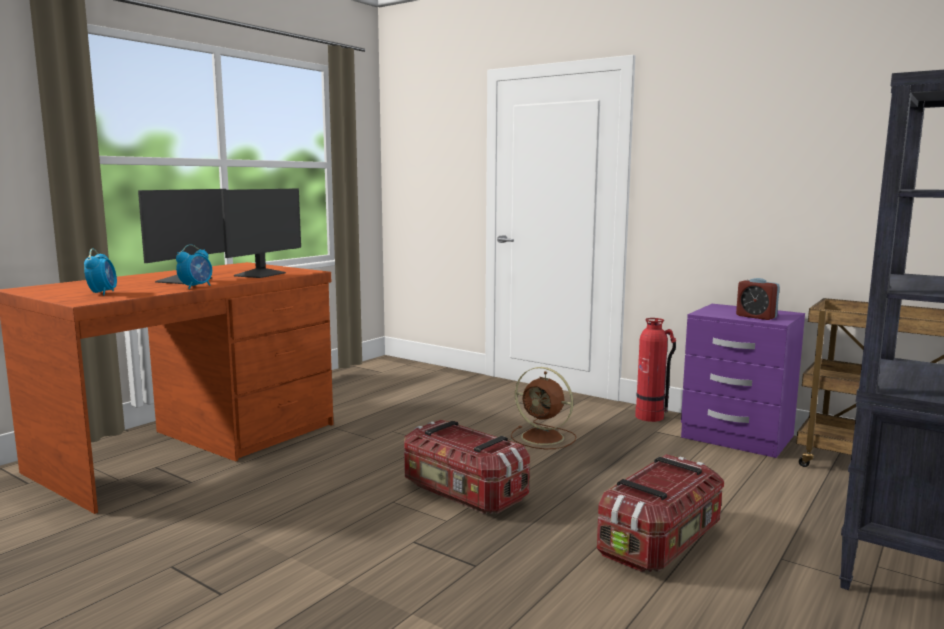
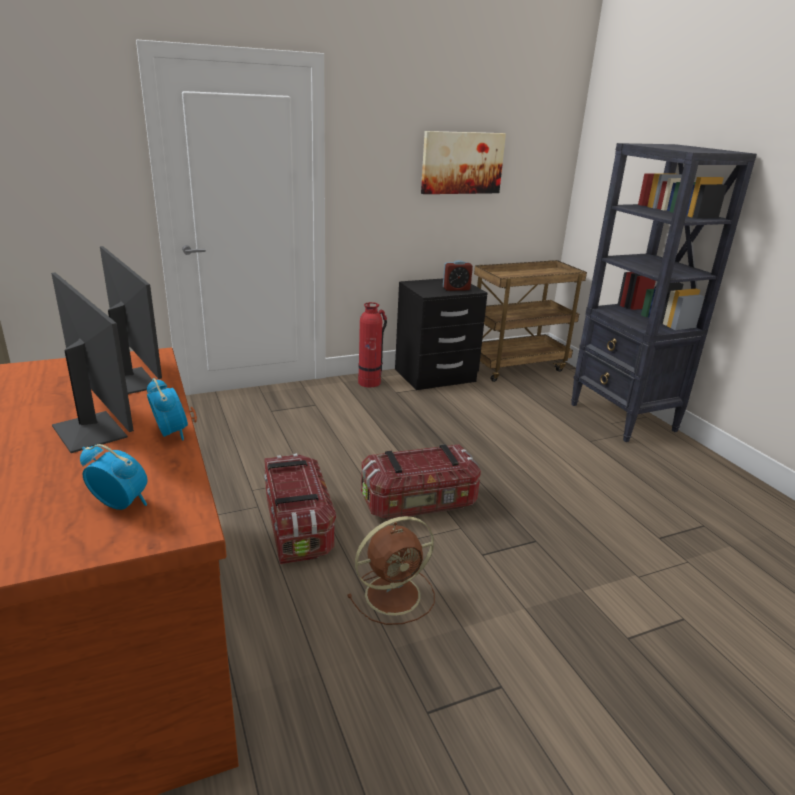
camera: 60 degrees left, 15 degrees up
(544, 438) = (358, 432): brown fan -> brown fan (395, 594)
(661, 541) = (549, 464): storage box -> storage box (297, 526)
(736, 437) = (435, 376): purple nightstand -> black nightstand
(808, 159) = (462, 163): none -> picture

